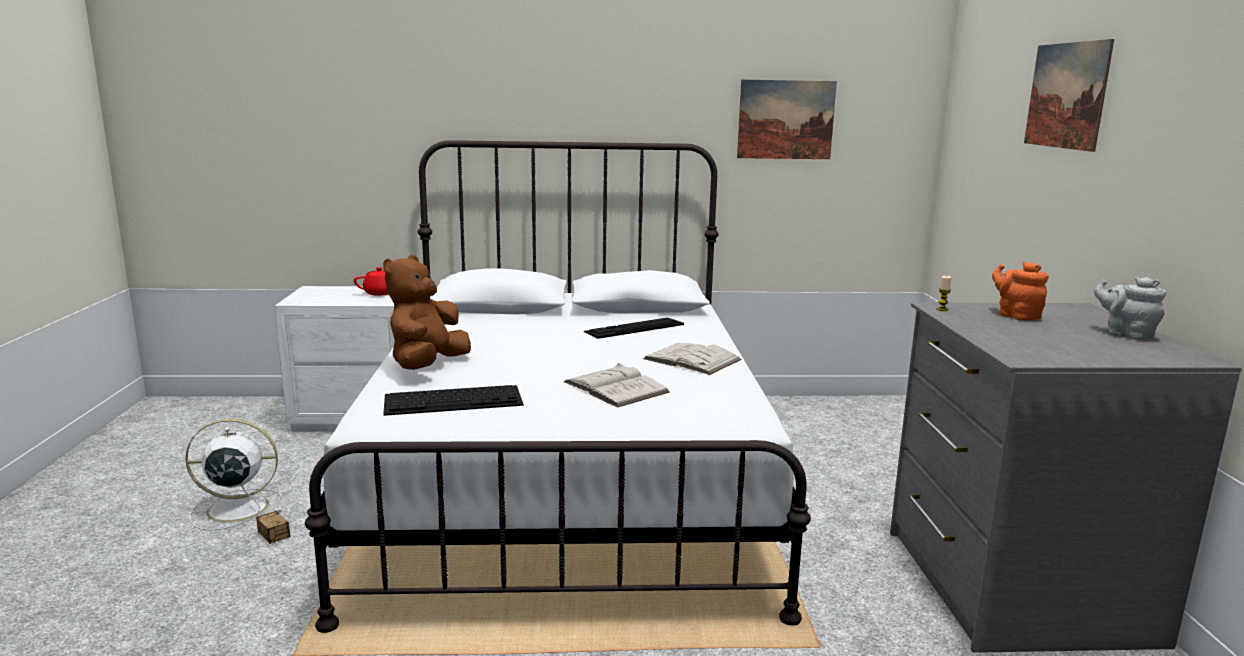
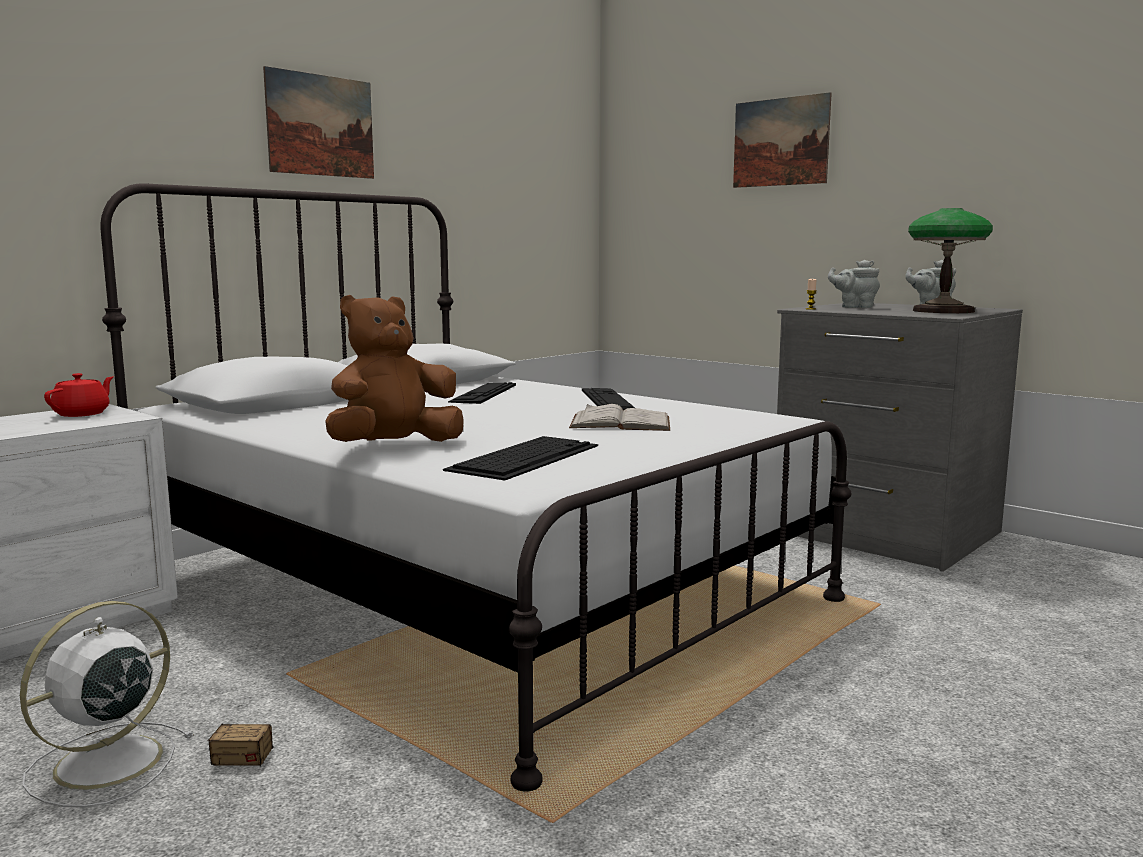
camera: 45 degrees left, 5 degrees down
(427, 365) = (394, 447): brown plush toy -> brown plush toy turned 75 degrees clockwise
(692, 359) = (607, 399): white book -> keyboard
(786, 119) = (489, 176): picture -> picture (320, 125)
(1016, 315) = (854, 307): orange teapot -> grey teapot
(1079, 347) = (943, 311): none -> table lamp

